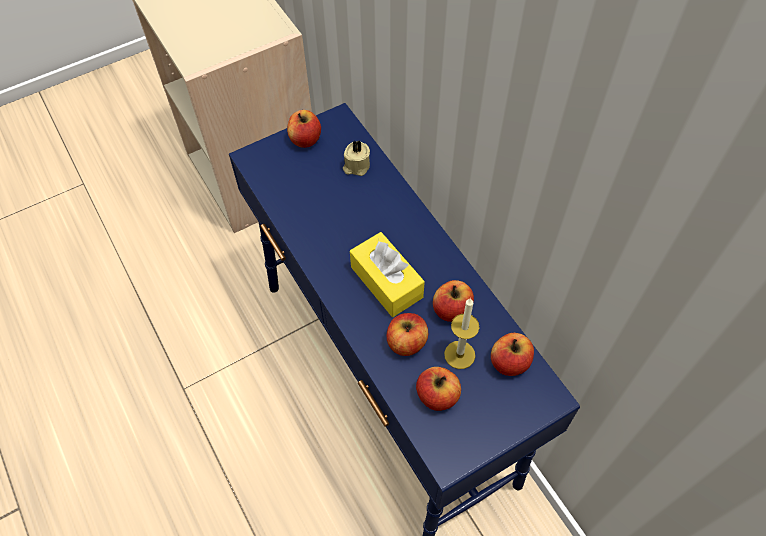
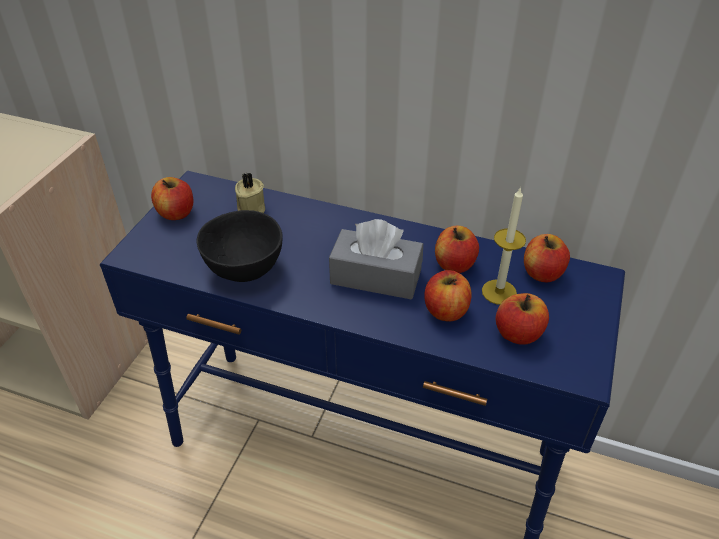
camera: 40 degrees left, 15 degrees down
(307, 219) = (245, 271): none -> black bowl
(386, 282) = (376, 277): yellow tissue box -> grey tissue box

